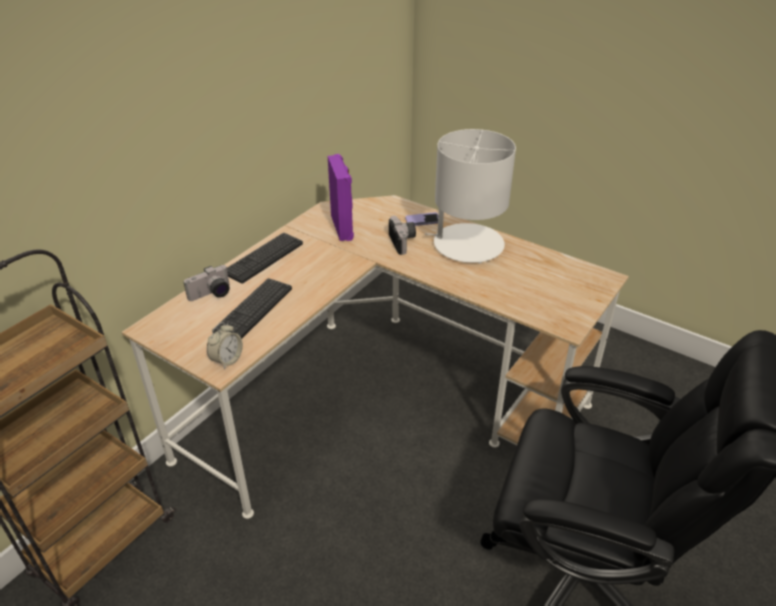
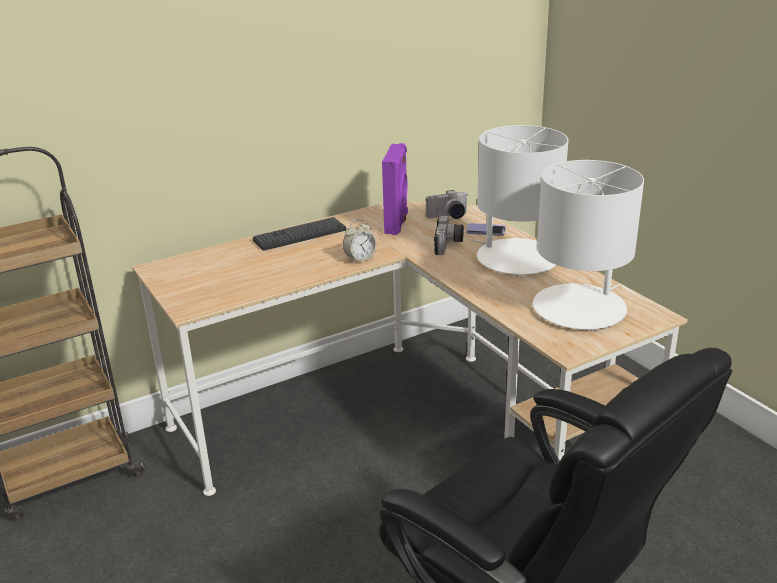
camera: 25 degrees right, 10 degrees down
(212, 294) = (229, 254): camera -> camera (448, 217)
(227, 360) = (199, 304): alarm clock -> alarm clock (360, 259)
(253, 310) = (255, 272): keyboard -> none
(549, 284) = (580, 308): none -> white table lamp

